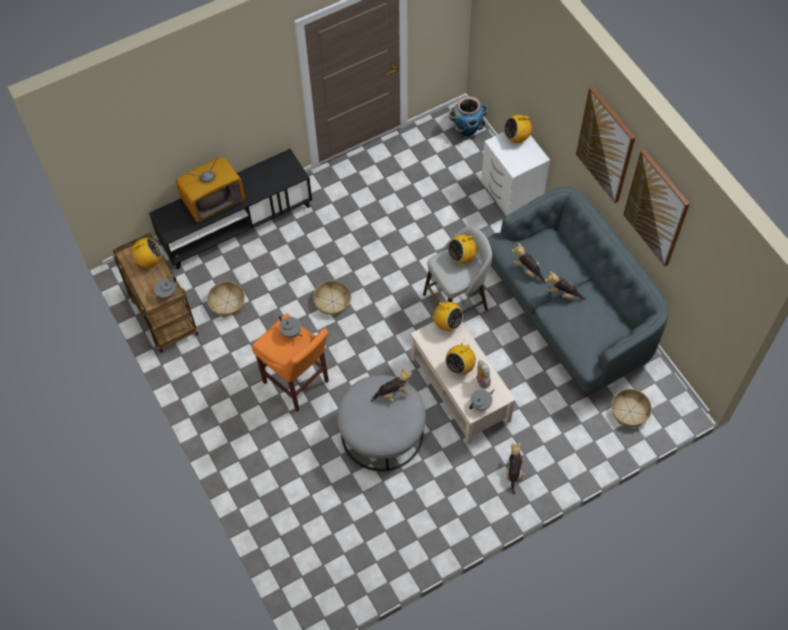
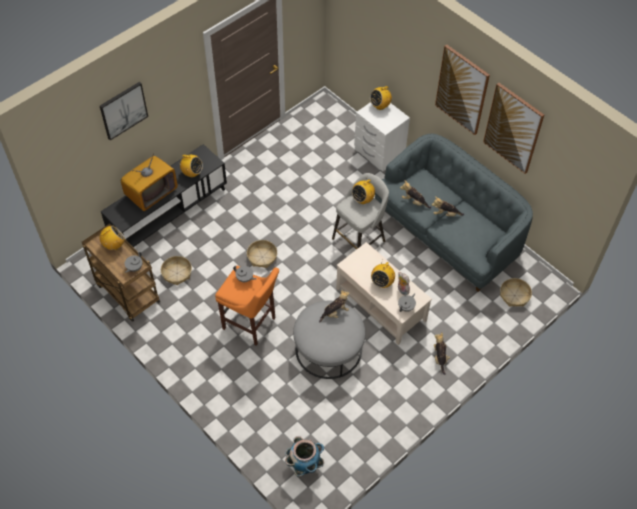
camera: 15 degrees left, 5 degrees down
(182, 102) = (123, 110): none -> picture
(447, 324) = (363, 252): radio -> radio (192, 173)
(467, 129) = (332, 112): planter -> planter (304, 465)

